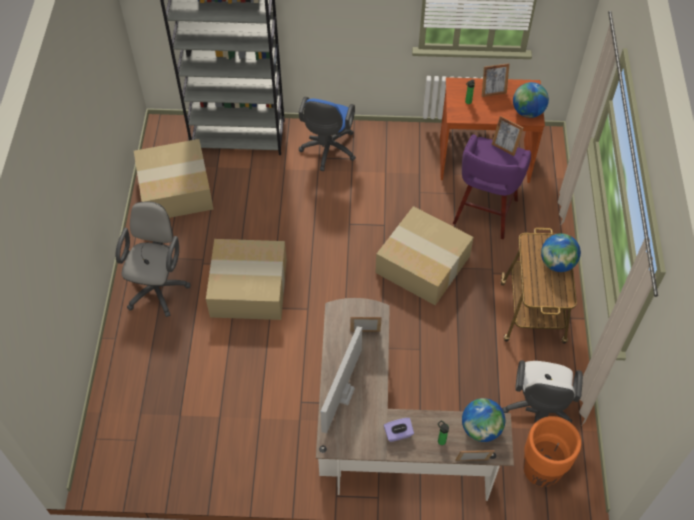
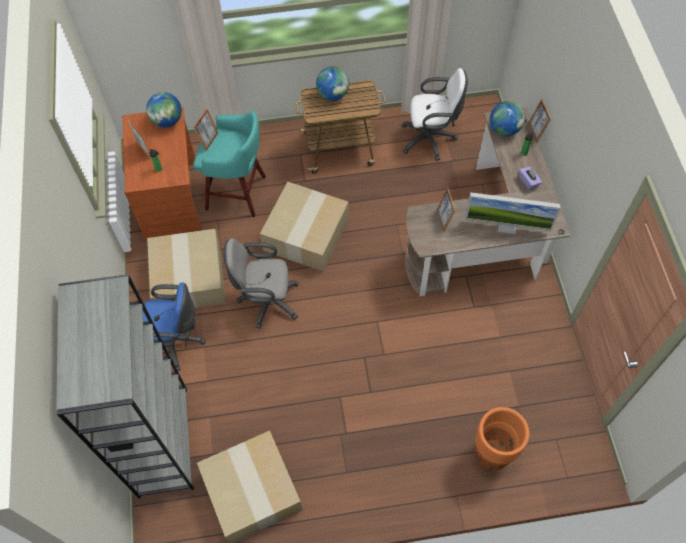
camera: 100 degrees left, 5 degrees up
(158, 286) = (384, 470): grey office chair -> grey office chair (266, 301)
(250, 287) = (364, 379): cardboard box -> cardboard box (188, 277)
(484, 213) = (238, 193): purple stool -> turquoise stool
(541, 471) = (480, 132): orange planter -> orange planter (492, 454)

